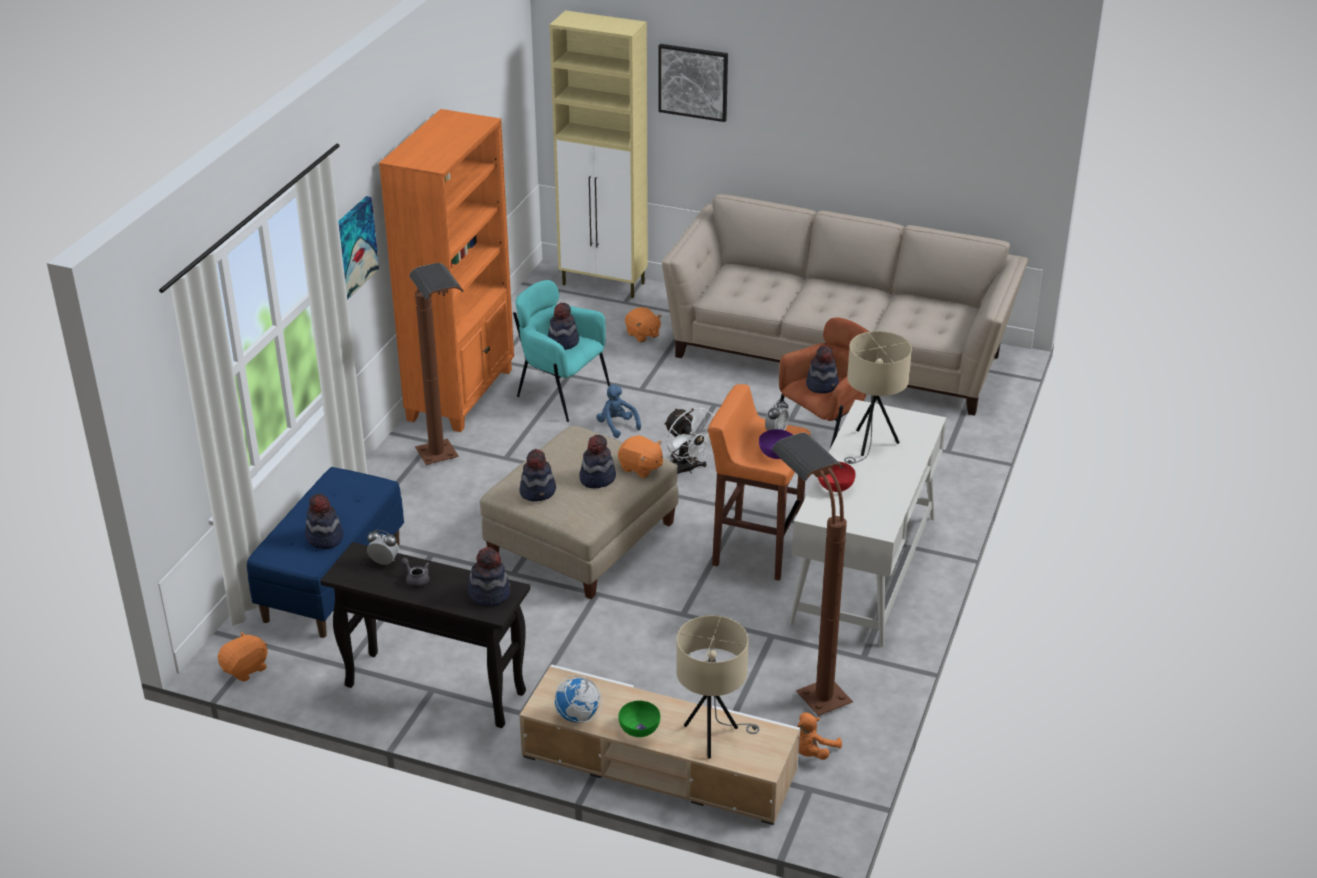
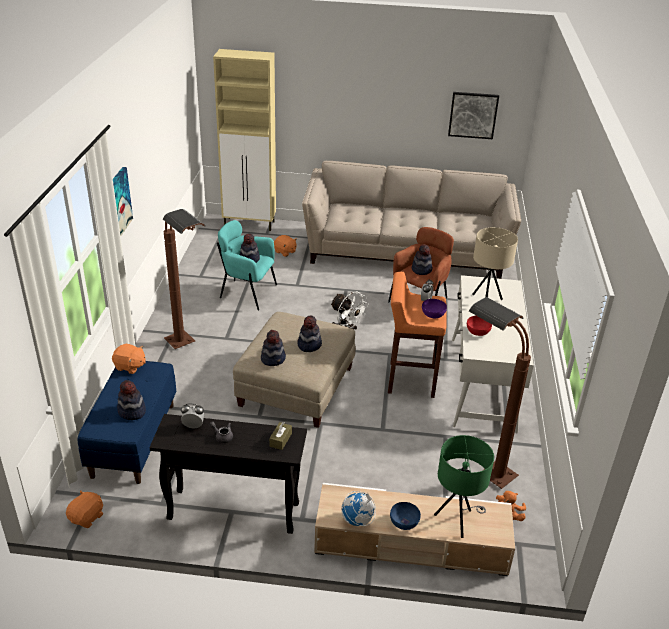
camera: 15 degrees left, 0 degrees up
(461, 394) = (183, 300): orange bookcase -> none
(489, 594) = (280, 440): hat -> brown tissue box
(617, 426) = (290, 309): blue plush toy -> none
(639, 728) = (403, 522): green bowl -> blue bowl
(640, 468) = (334, 335): orange plush toy -> orange plush toy (130, 366)
(693, 82) = (304, 90): picture -> picture (473, 115)
(713, 737) = (457, 520): beige table lamp -> green table lamp

